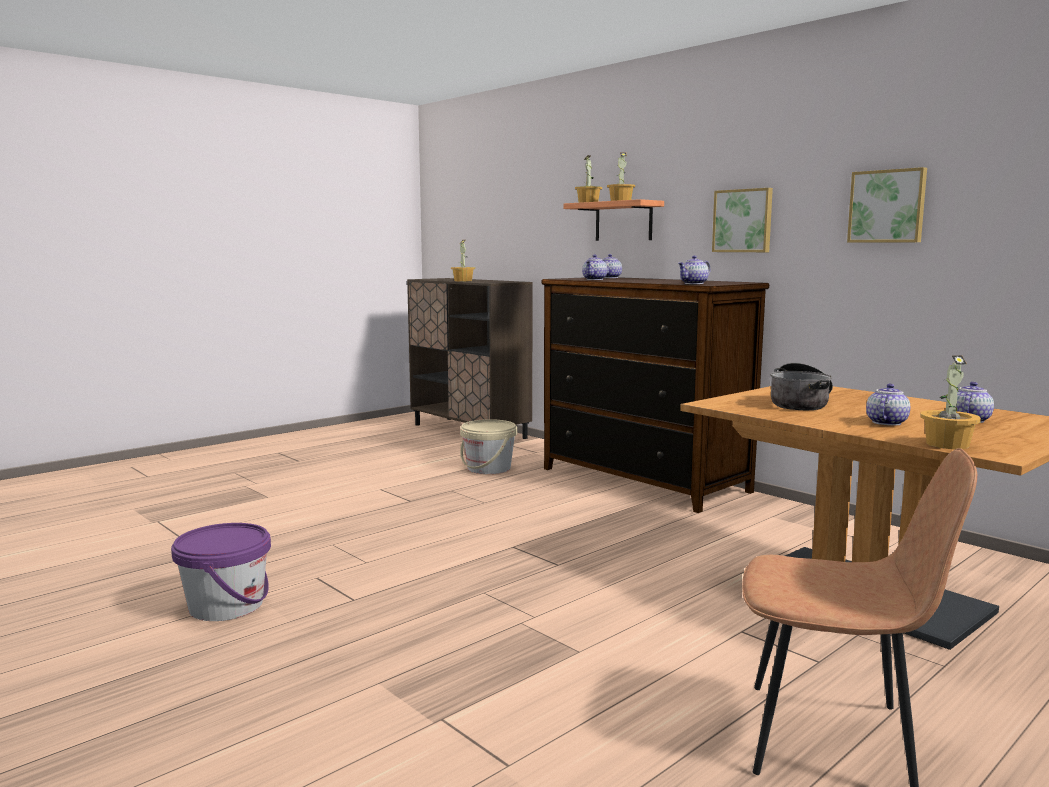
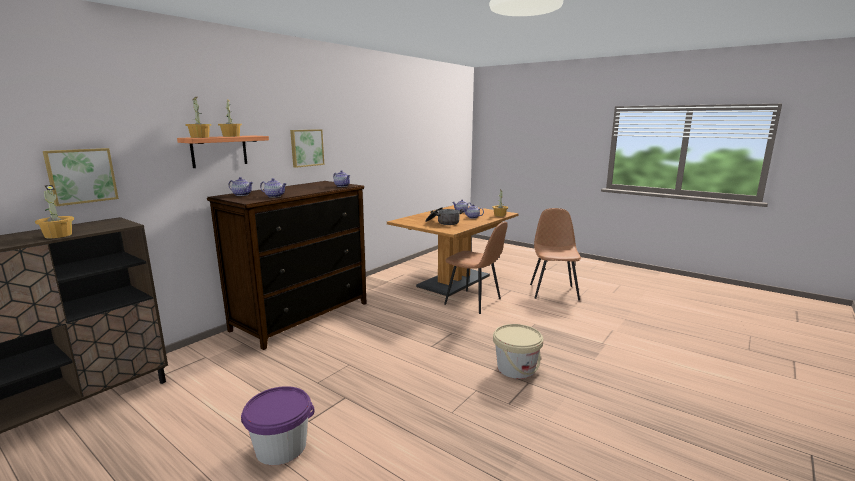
camera: 100 degrees left, 5 degrees up
(226, 606) = (568, 427): purple bucket -> purple bucket (281, 447)
(488, 468) = (252, 373): beige bucket -> beige bucket (516, 368)
(716, 601) = (474, 302): none -> brown chair
(887, 206) = (365, 139): picture -> picture (81, 176)

